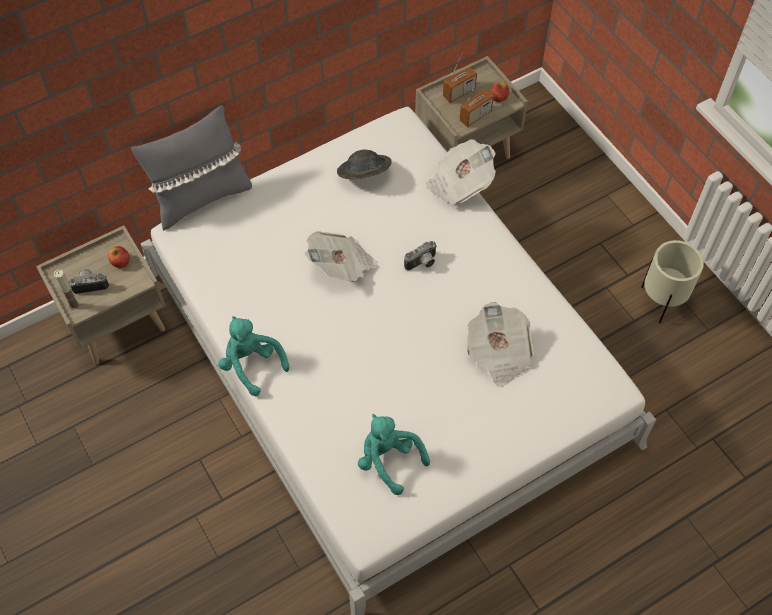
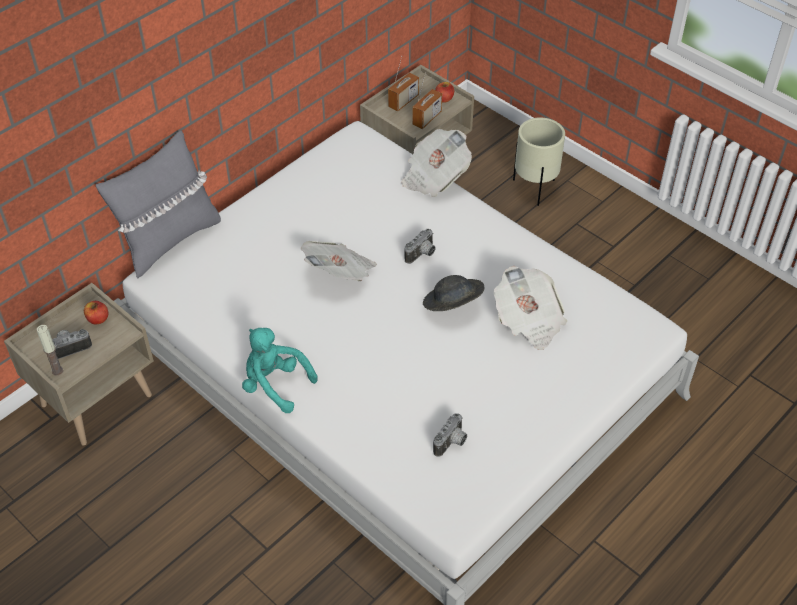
camera: 15 degrees left, 10 degrees down
(364, 175) = (335, 187): grey hat -> grey hat (452, 305)
(388, 460) = (452, 443): turquoise plush toy -> camera
(661, 302) = (654, 264): beige planter -> beige planter (535, 189)

